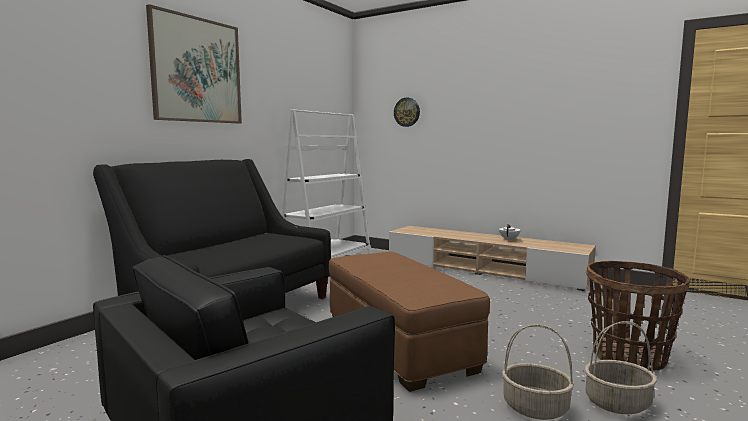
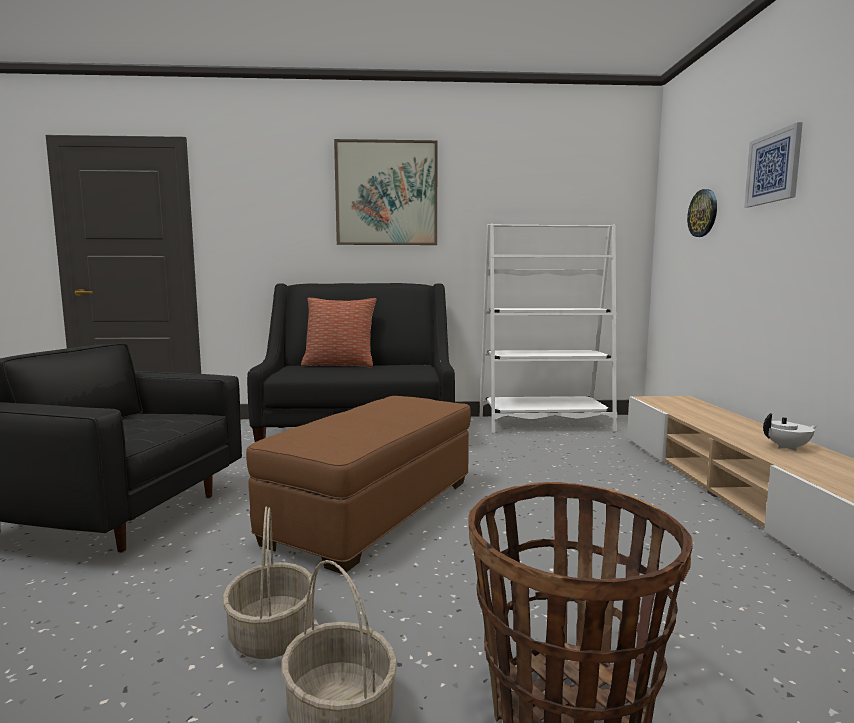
camera: 55 degrees right, 0 degrees up
(204, 247) = (340, 365): none -> pillow
(464, 94) = (773, 167): none -> picture

